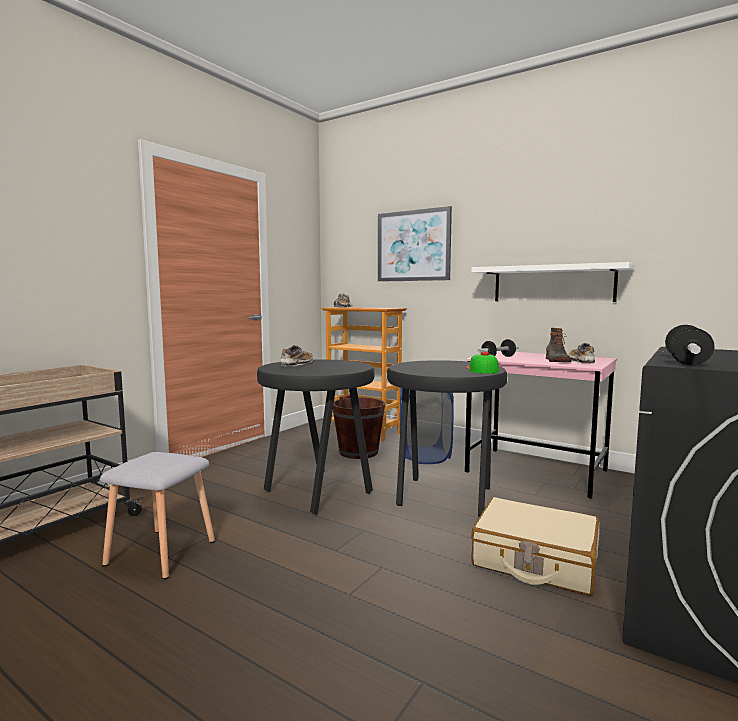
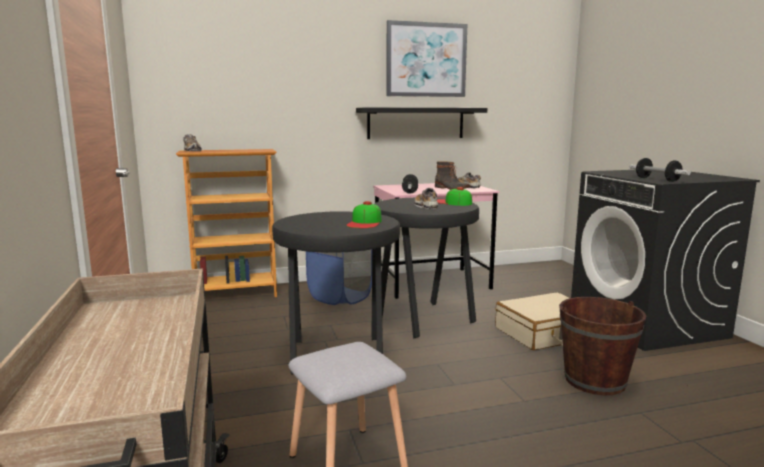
camera: 50 degrees left, 5 degrees up
(296, 364) = (309, 223): shoe -> shoe (425, 206)
(327, 370) = (365, 223): none -> cap
(358, 452) = (281, 313): brown bucket -> brown bucket (595, 381)
(413, 246) = (274, 79): picture -> picture (426, 60)
(552, 284) = (416, 123): white shelf -> black shelf

